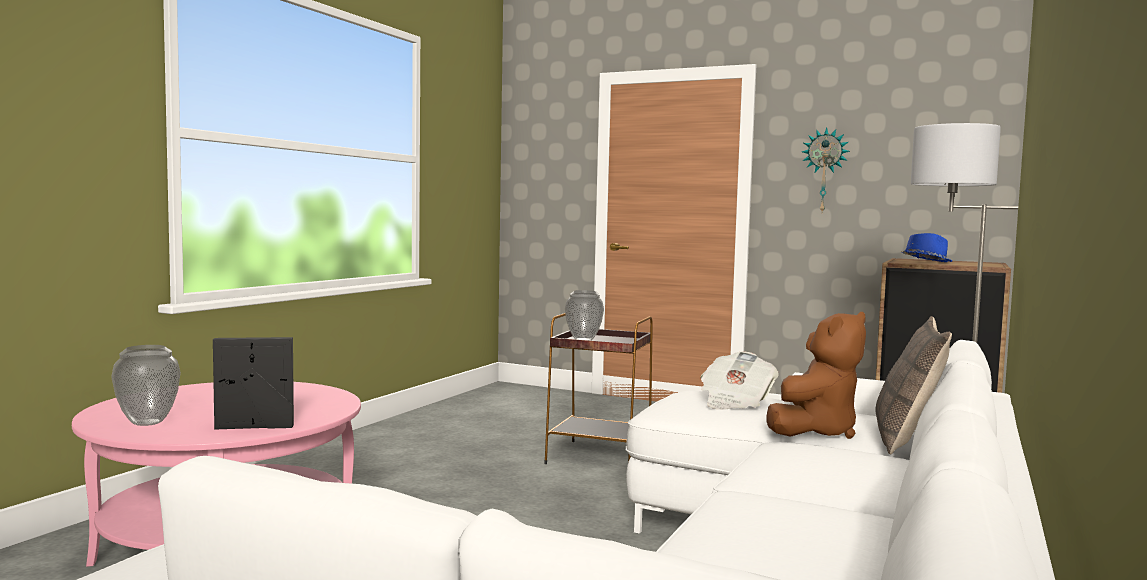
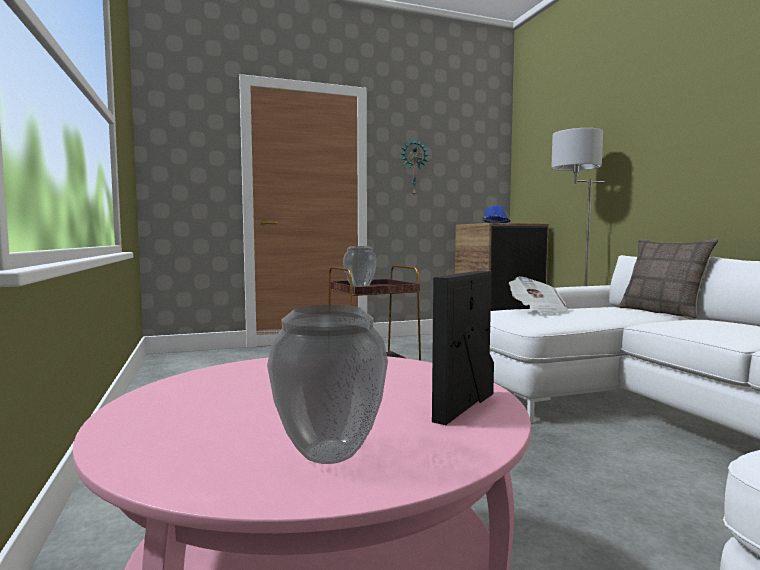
camera: 45 degrees left, 0 degrees up
(815, 431) = (626, 316): brown plush toy -> none

